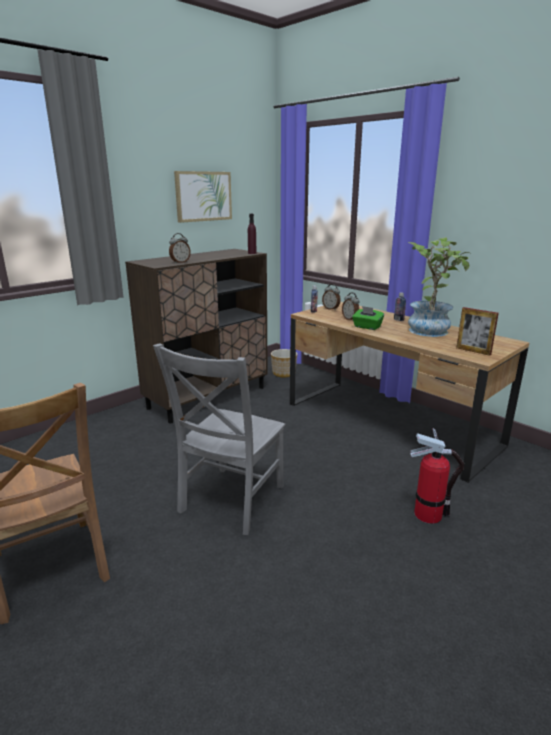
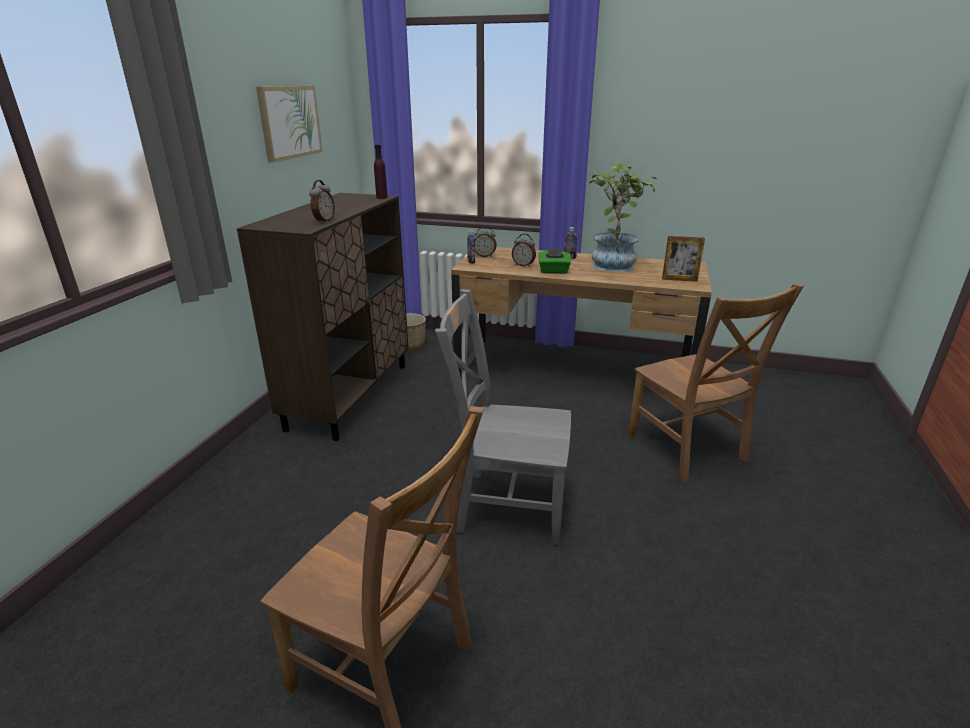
camera: 30 degrees left, 5 degrees up
(230, 501) = (506, 505): grey chair -> grey chair turned 105 degrees clockwise
(428, 514) = (688, 450): fire extinguisher -> brown chair

